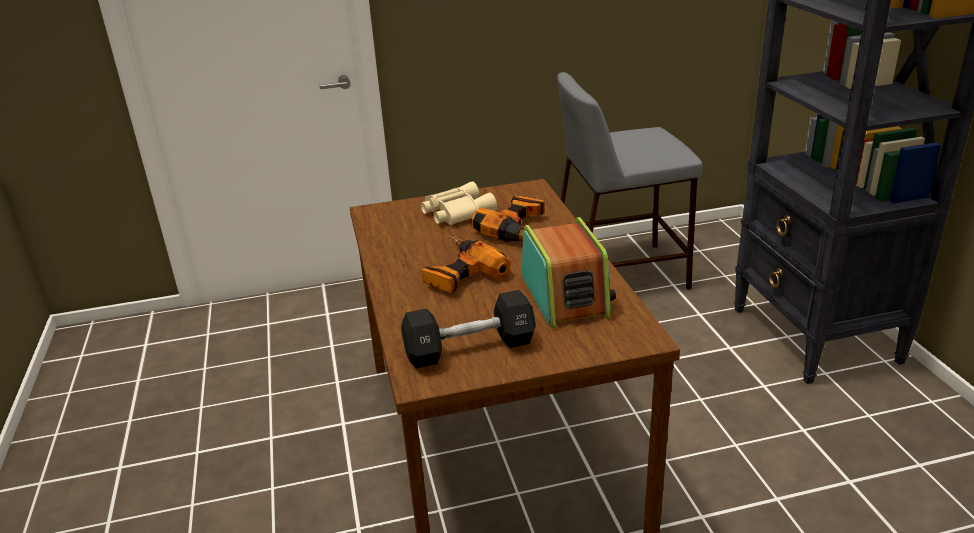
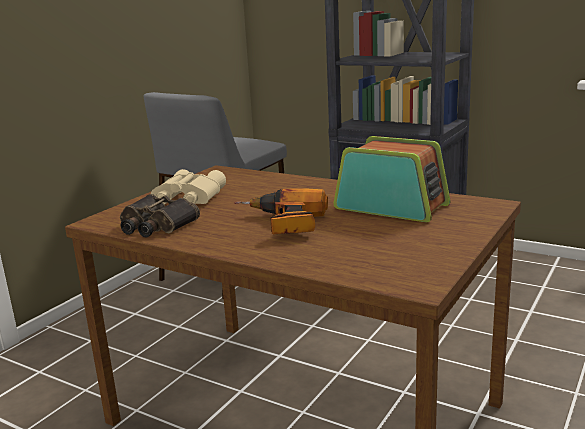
camera: 45 degrees left, 10 degrees down
(391, 233) = (155, 225): none -> binoculars
(470, 348) = (402, 253): black dumbbell -> none
(519, 229) = (266, 190): power drill -> none

